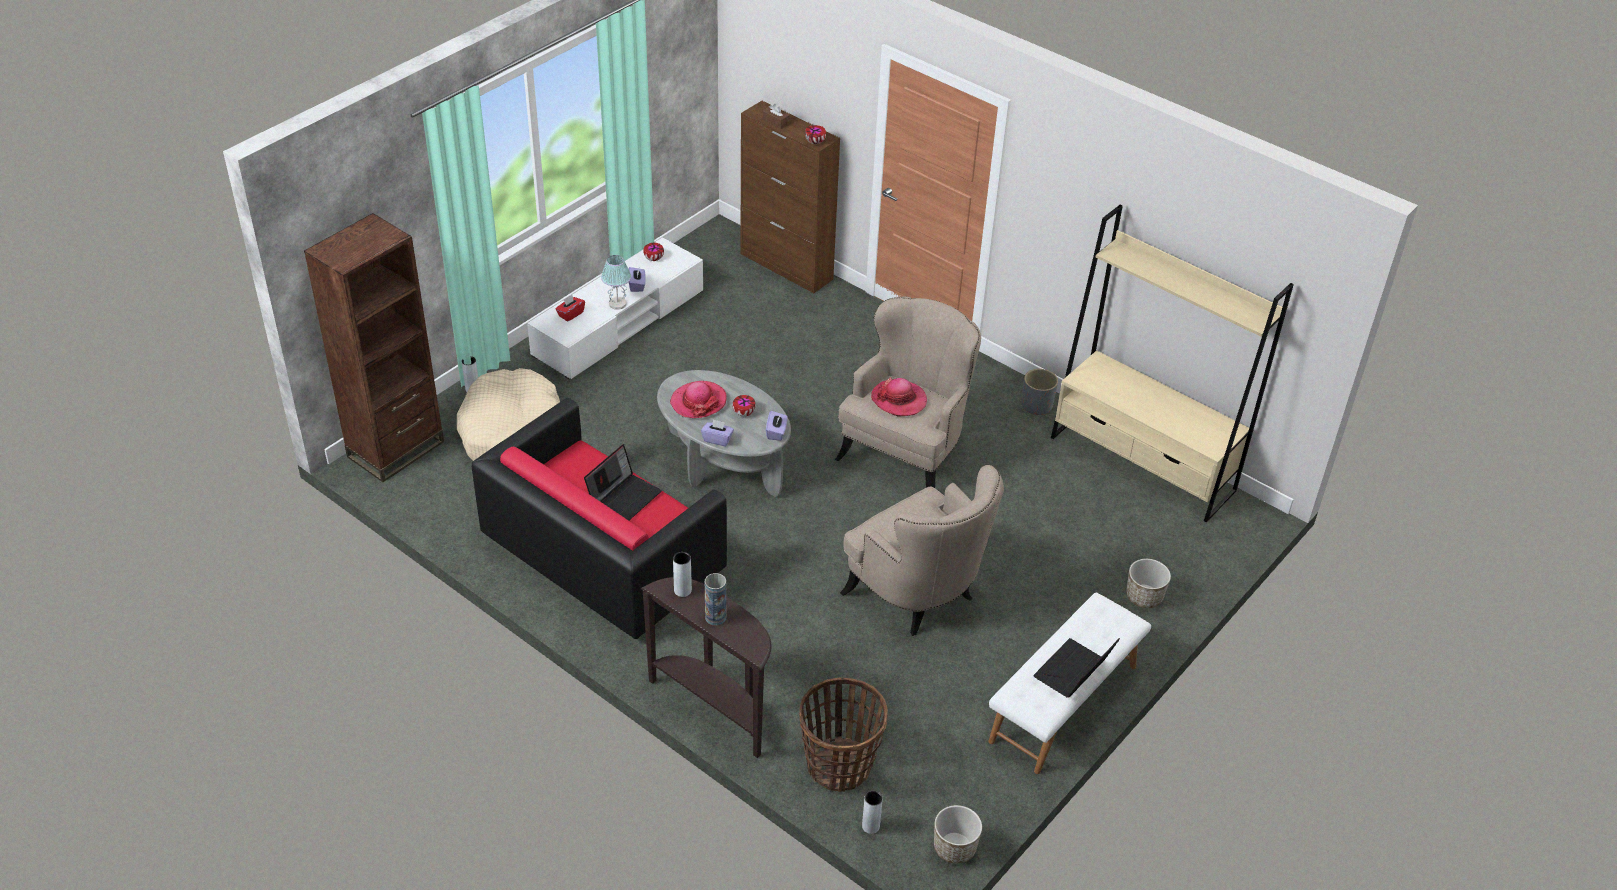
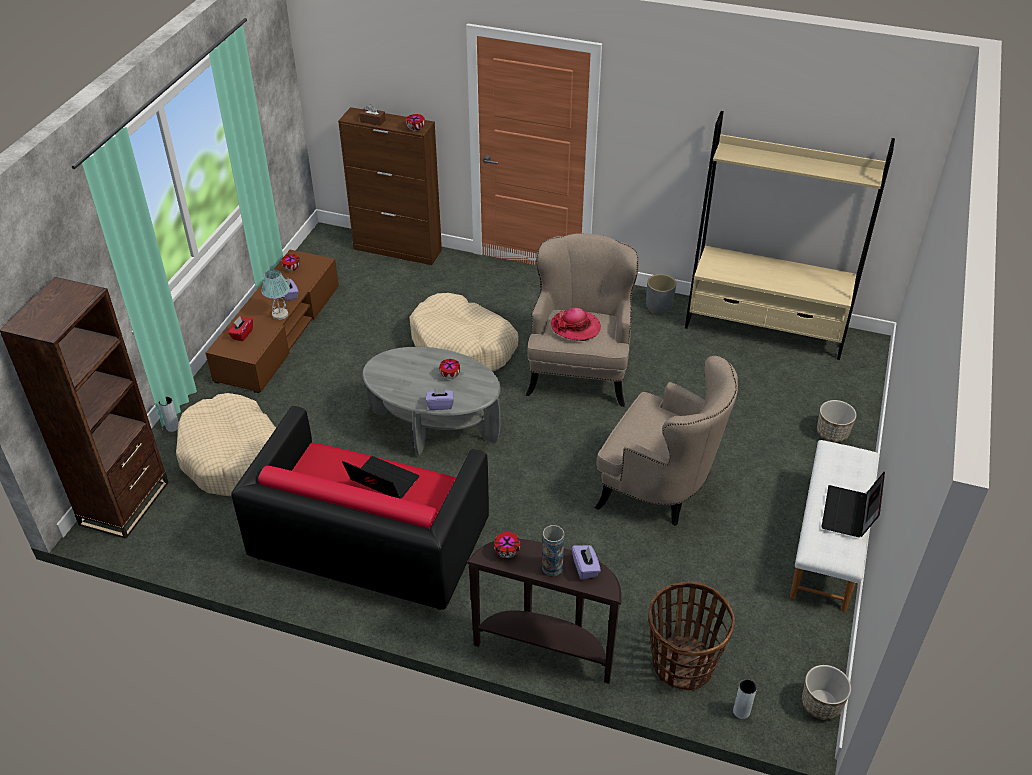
camera: 20 degrees left, 0 degrees up
(619, 323) = (279, 333): white tv stand -> brown tv stand
(624, 497) = (381, 482): laptop -> laptop turned 75 degrees counterclockwise
(682, 590) = (507, 552): grey vase -> bowl
(698, 401) = (405, 377): hat -> none
(776, 432) = (487, 384): purple tissue box -> purple tissue box (585, 568)
(798, 390) = (463, 346): none -> beige dog bed

